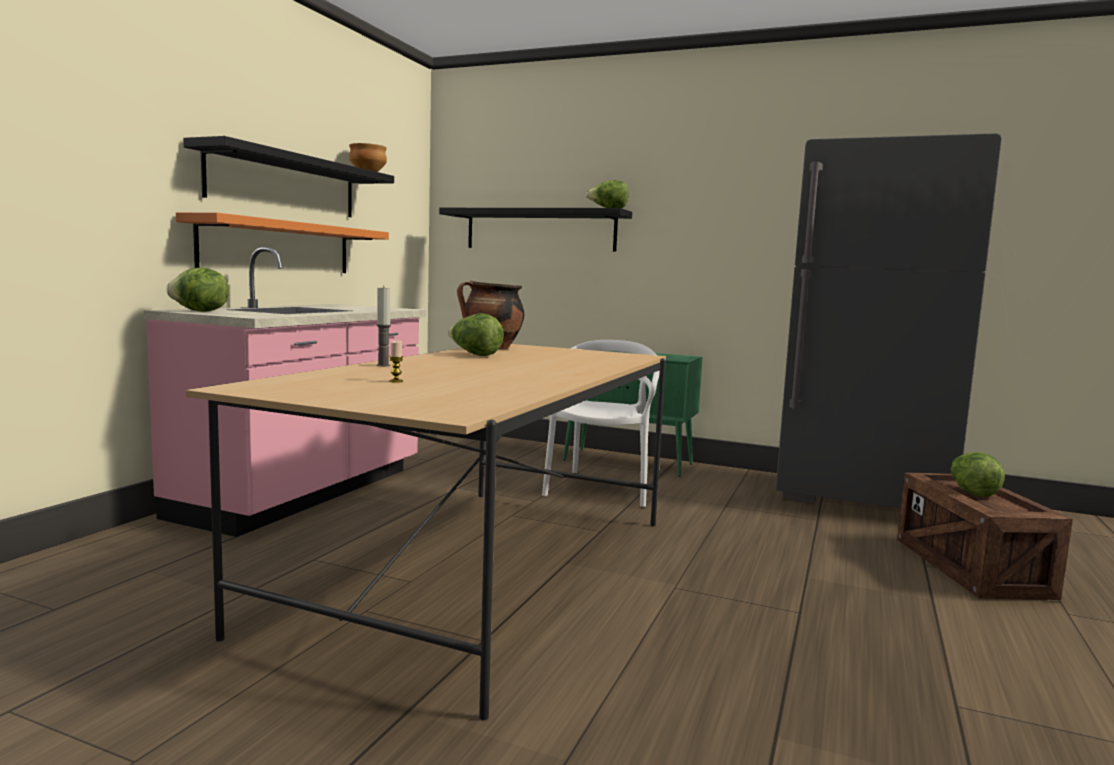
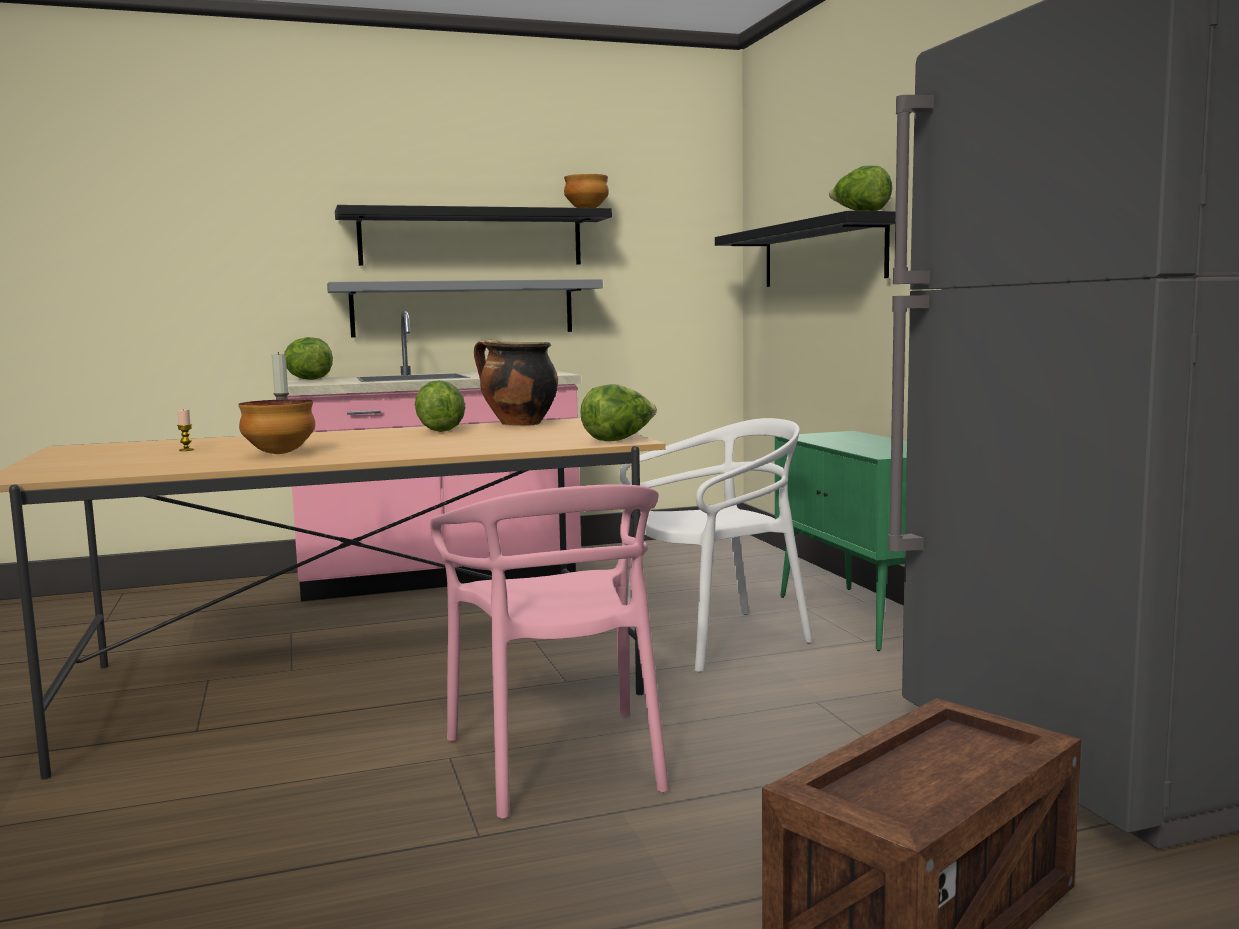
camera: 50 degrees right, 0 degrees up
(278, 247) = (463, 308): orange shelf -> grey shelf
(503, 378) = (279, 454): none -> bowl
(721, 567) = (559, 760): none -> pink chair
(972, 493) = (937, 760): lettuce -> lettuce (619, 440)

